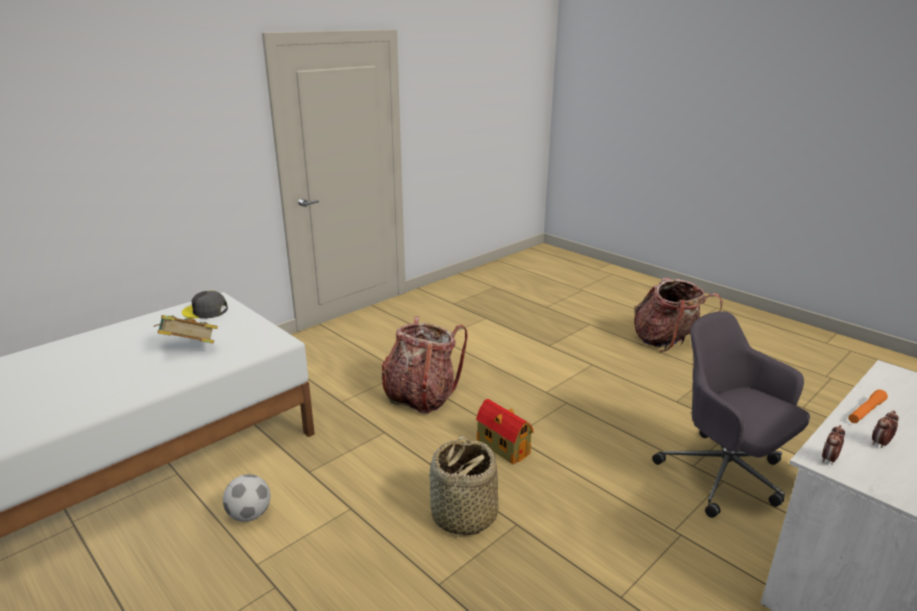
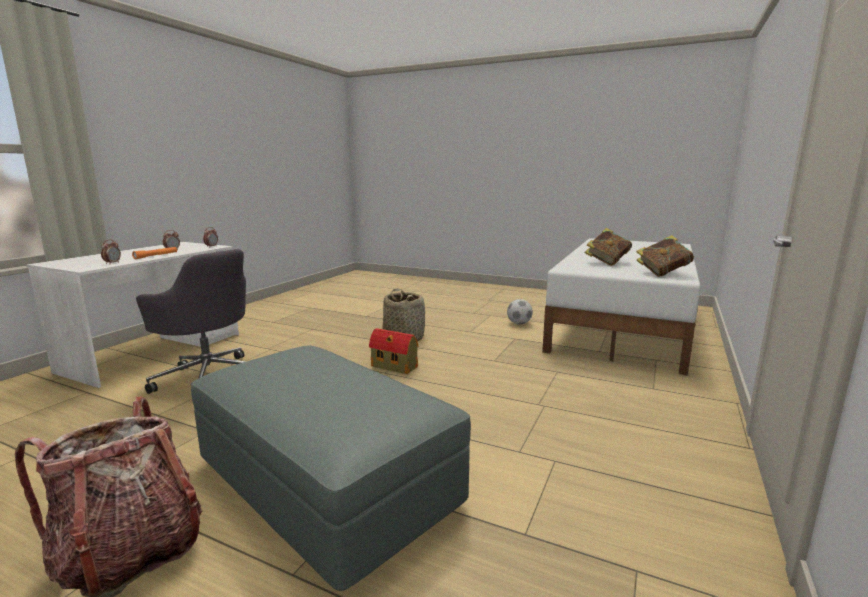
camera: 160 degrees right, 10 degrees down
(205, 311) = (663, 273): grey cap -> book
(421, 396) = (494, 387): backpack -> none
(577, 351) = (326, 484): none -> grey ottoman
(885, 385) = (112, 263): none -> alarm clock

